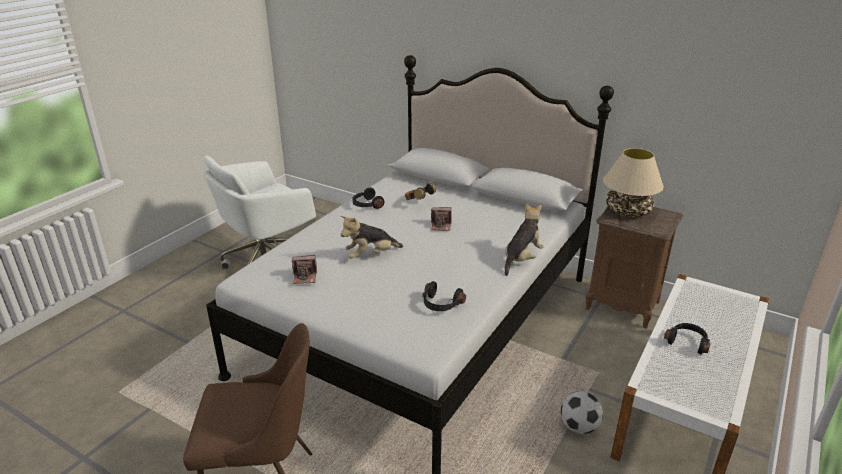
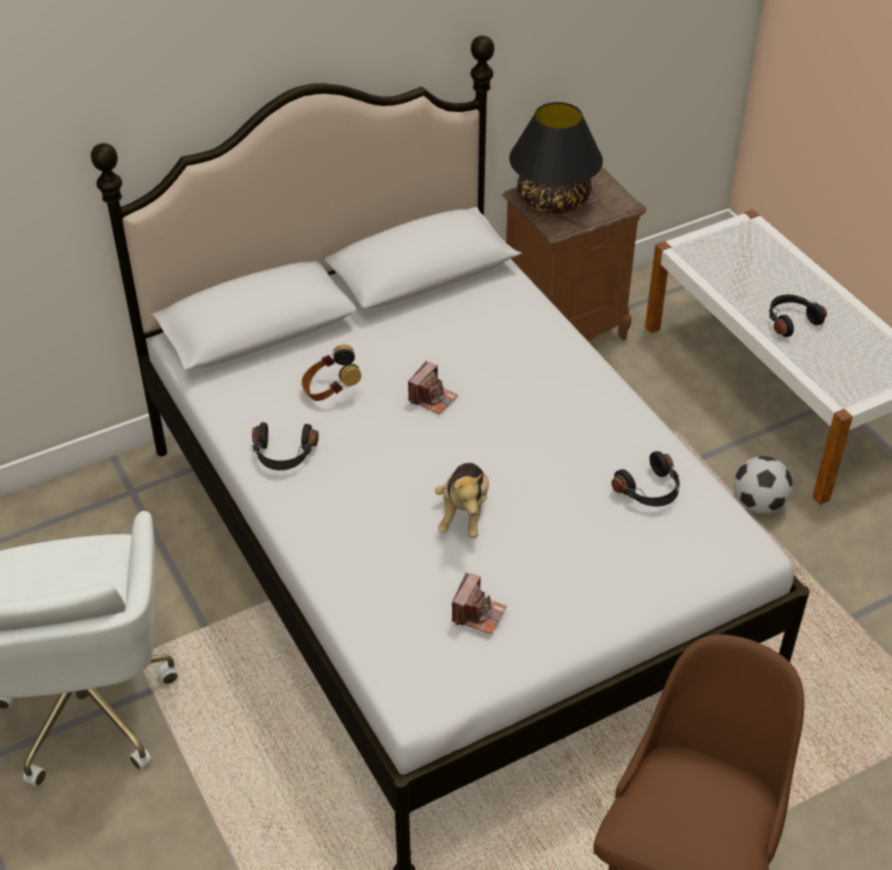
camera: 60 degrees left, 15 degrees up
(521, 259) = (589, 361): plush toy -> none
(628, 211) = (553, 200): beige table lamp -> black table lamp

